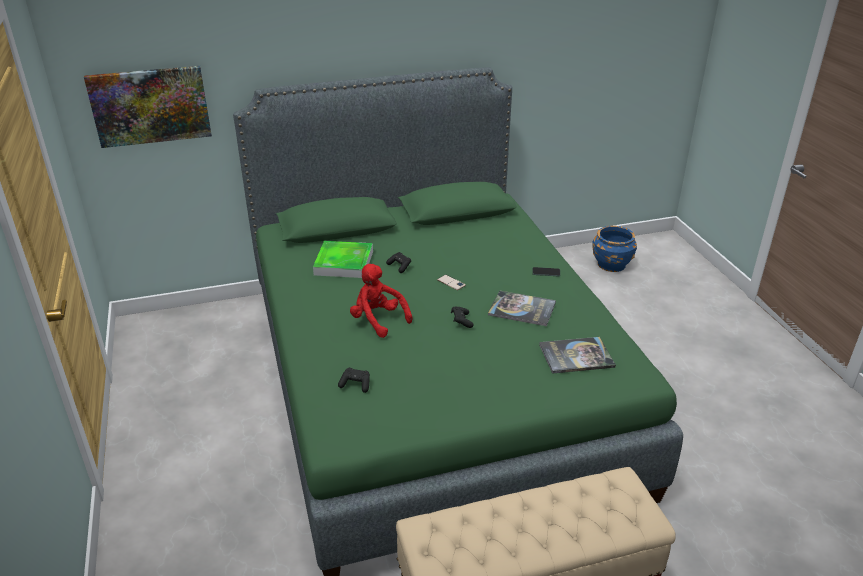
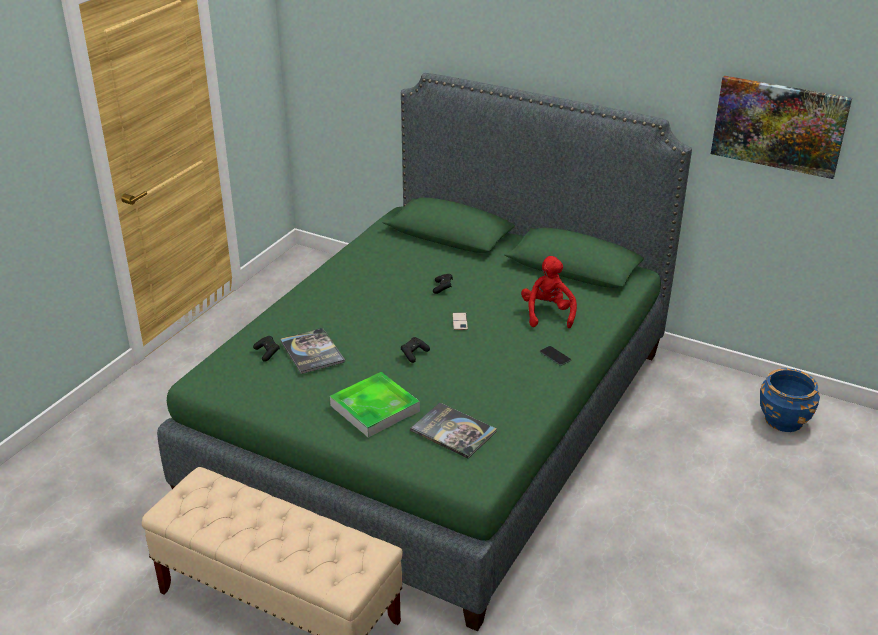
camera: 45 degrees right, 0 degrees up
(150, 105) = (345, 62): picture -> picture (779, 125)
(344, 263) = (406, 264): tray -> tray (375, 408)
(378, 320) = (357, 319): red plush toy -> red plush toy (547, 313)
(522, 309) = (478, 372): book -> book (312, 352)

